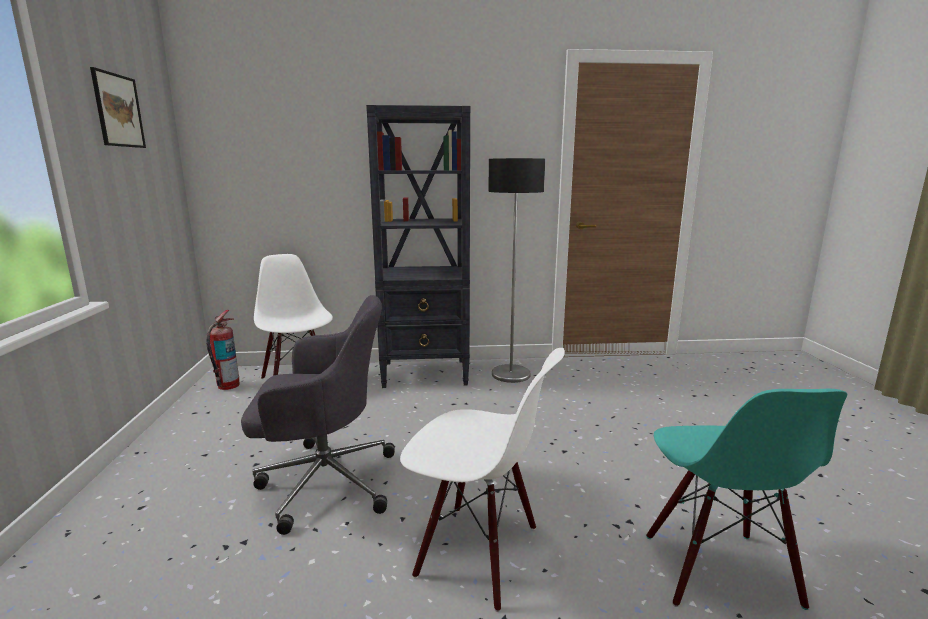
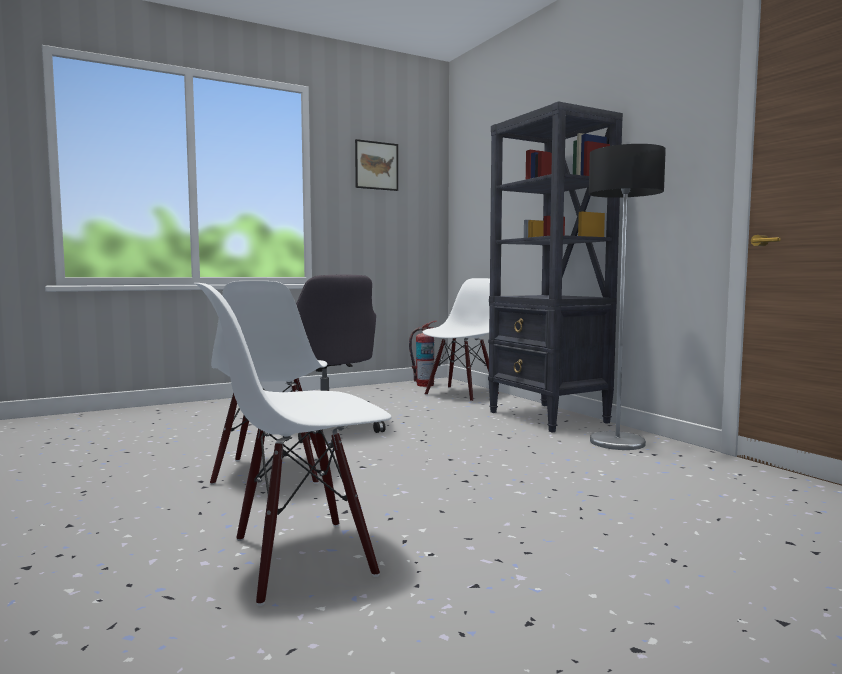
camera: 65 degrees right, 10 degrees down
(717, 570) = (301, 558): turquoise chair -> white chair

